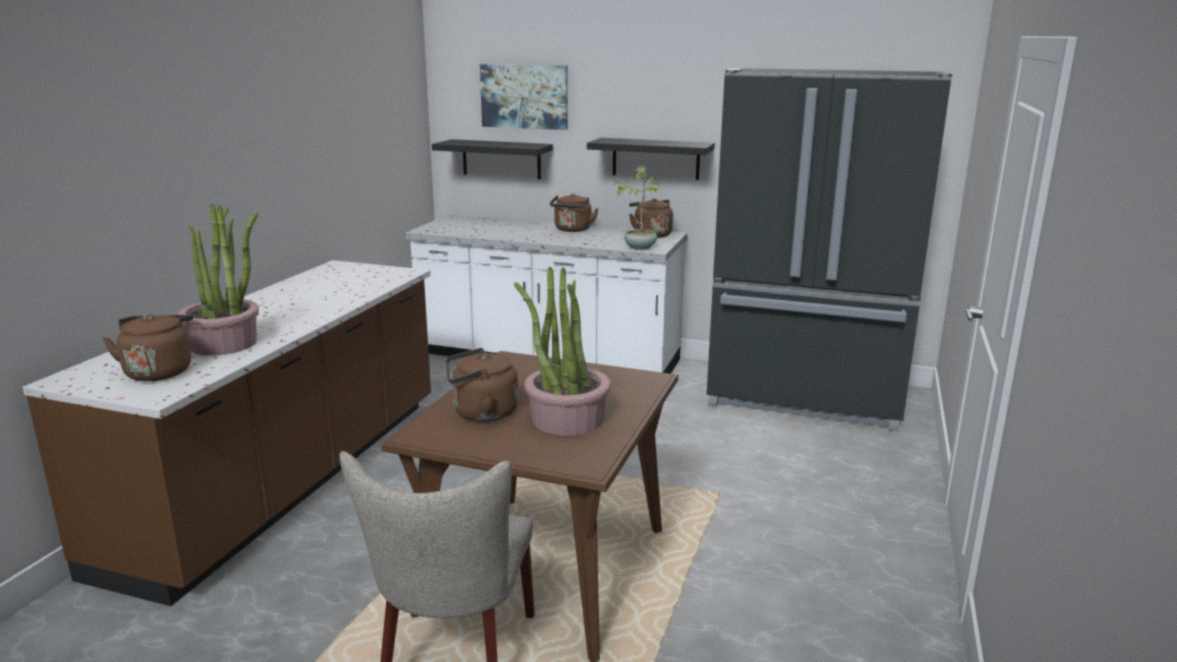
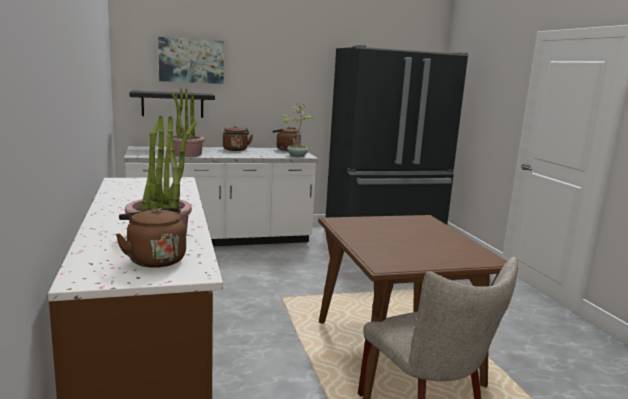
camera: 35 degrees left, 5 degrees down
(481, 413) = (388, 249): brown kettle -> none
(566, 419) = (435, 243): potted plant -> potted plant (186, 154)
(655, 158) = (282, 102): black shelf -> none

